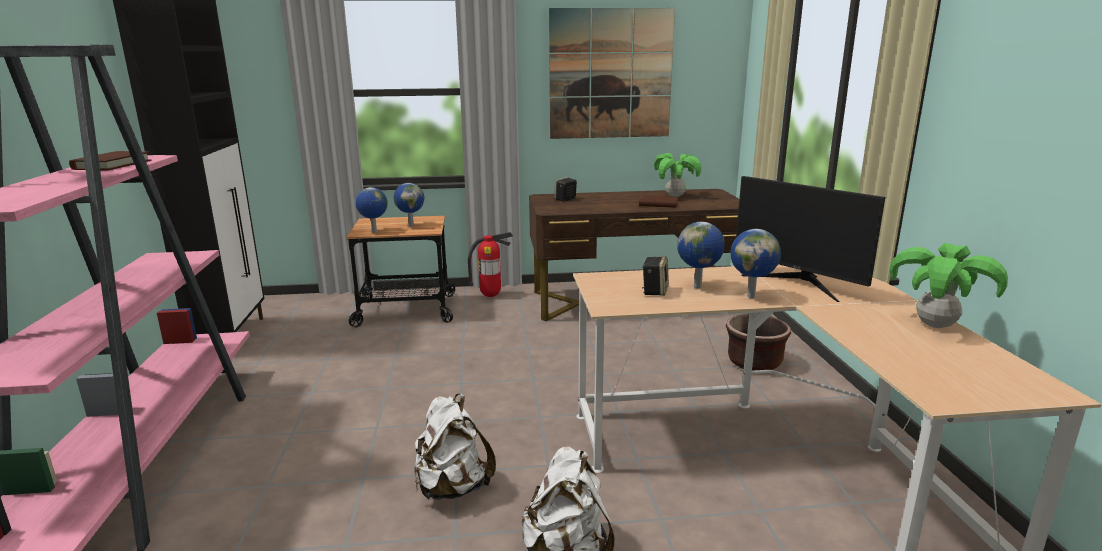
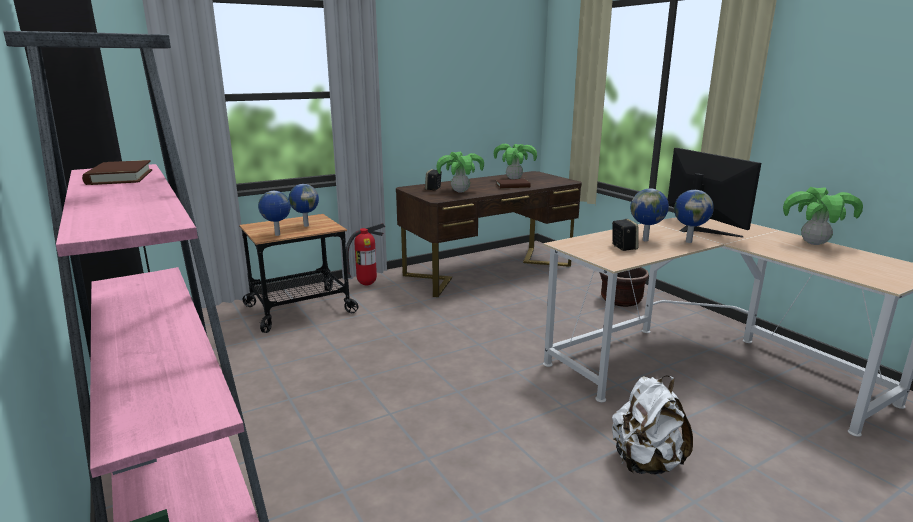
camera: 25 degrees left, 0 degrees up
(452, 487) = (511, 443): white backpack -> none
(588, 205) = (460, 191): none -> potted plant
(610, 74) = (449, 78): picture -> none
(798, 282) = (699, 228): monitor -> monitor turned 135 degrees counterclockwise

